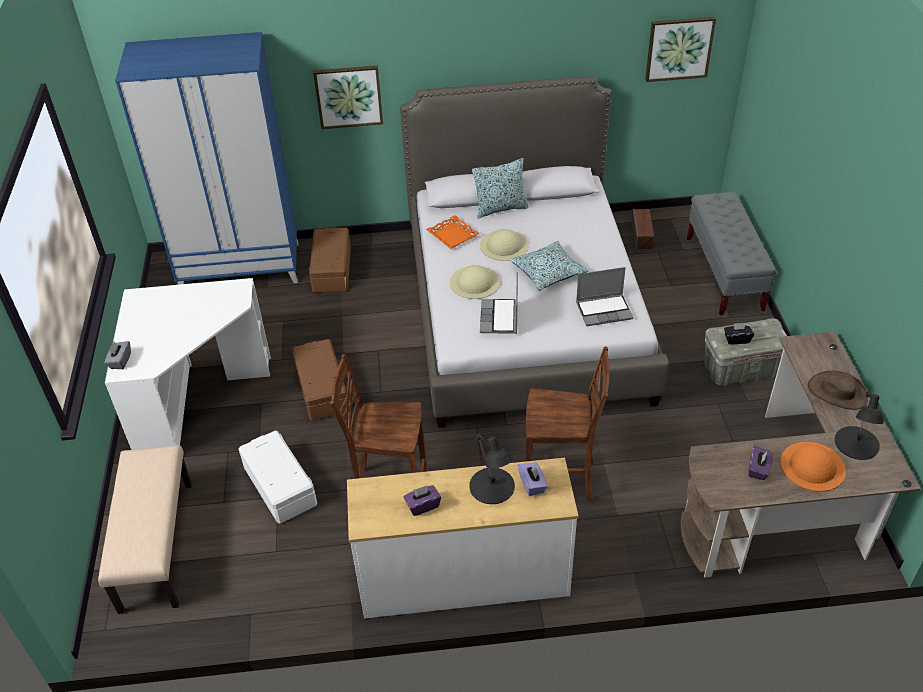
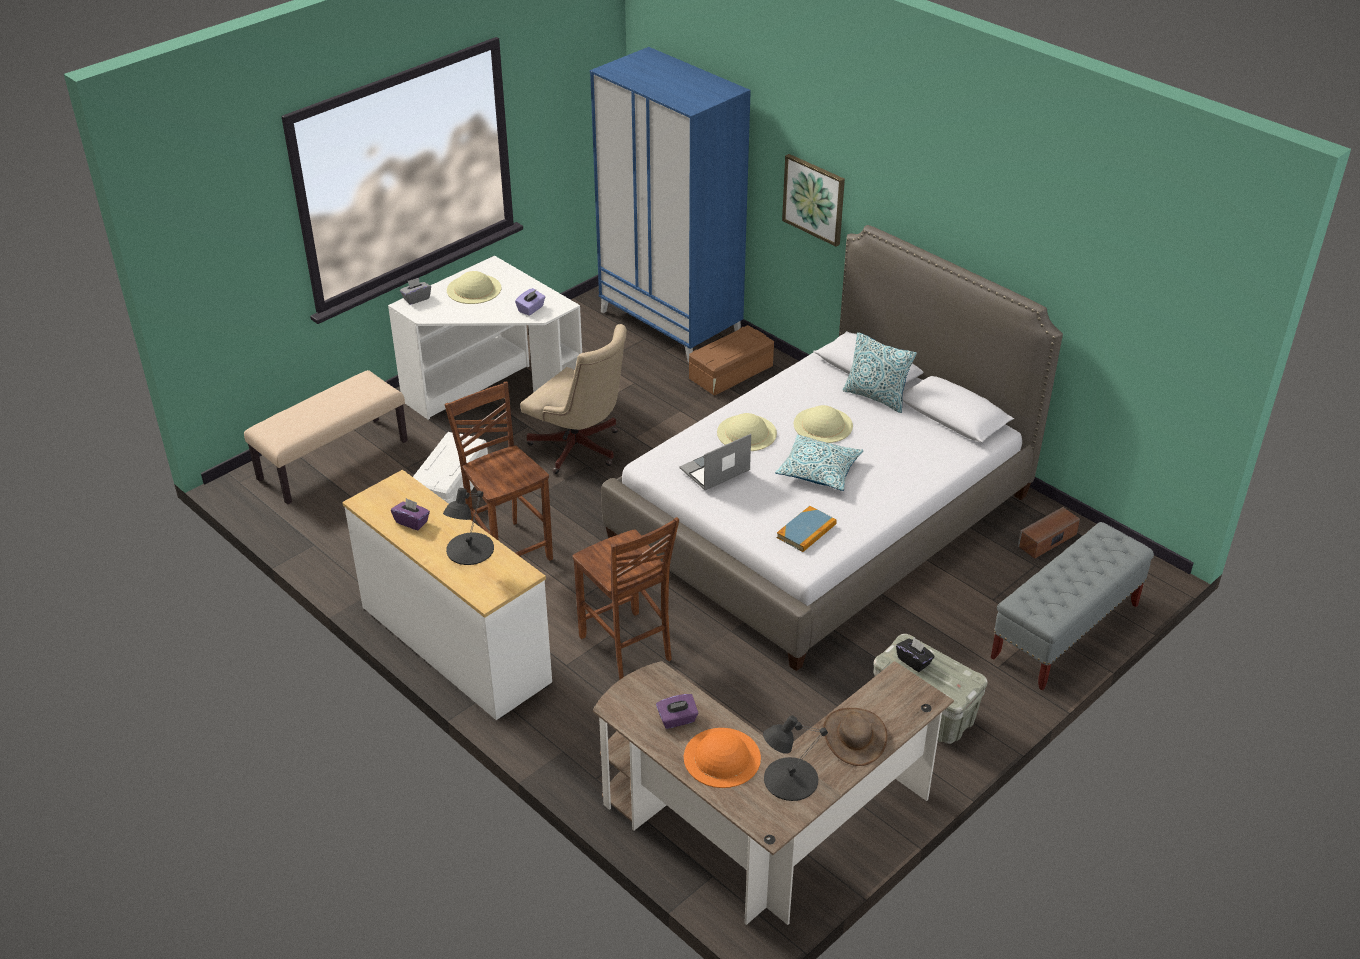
camera: 50 degrees right, 5 degrees down
(153, 322) = (474, 289): none -> beige hat
(323, 389) = (580, 450): brown storage box -> beige office chair
(452, 235) = (797, 388): orange tray -> none
(532, 485) = (493, 571): purple tissue box -> purple tissue box (531, 309)
(604, 310) = (806, 531): laptop -> book
(679, 48) = (1158, 329): picture -> none

